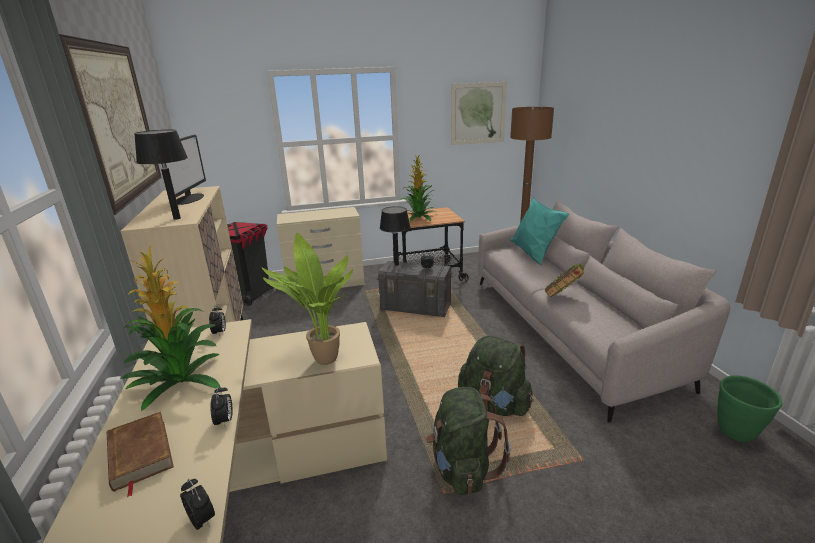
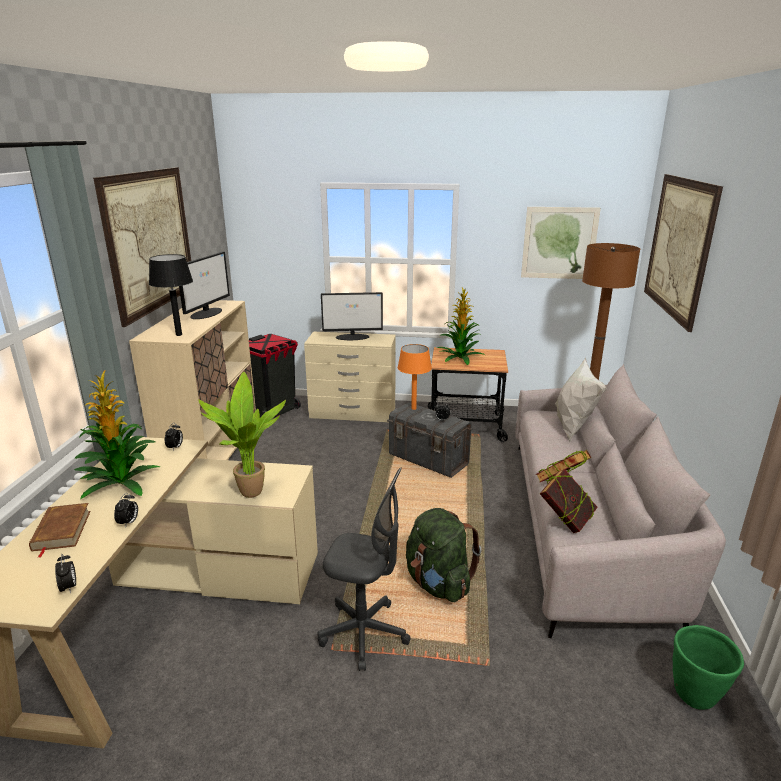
camera: 20 degrees right, 0 degrees up
(318, 213) = (353, 337): none -> monitor
(396, 264) = (414, 408): black table lamp -> orange table lamp
(462, 468) = (364, 633): green backpack -> grey office chair
(533, 255) = (572, 427): turquoise pillow -> white pillow
(588, 100) = (678, 247): none -> picture
(590, 322) = (565, 521): none -> book

